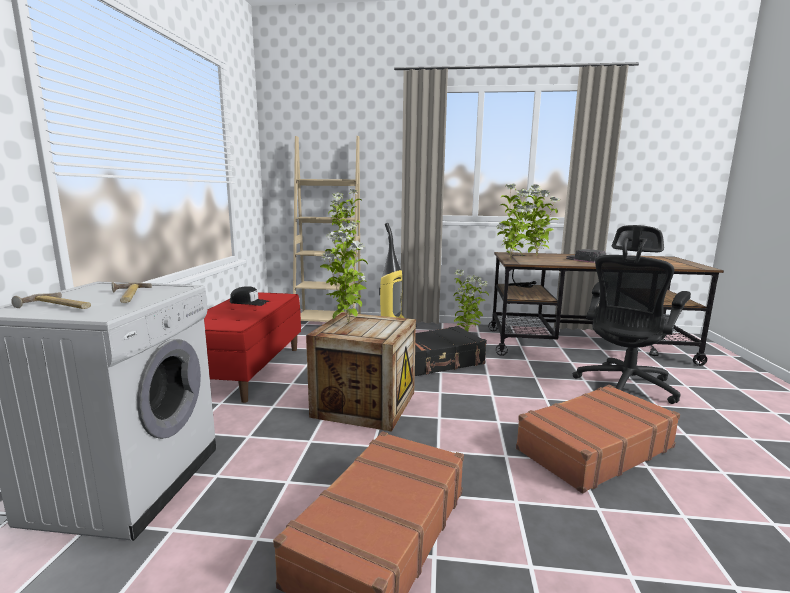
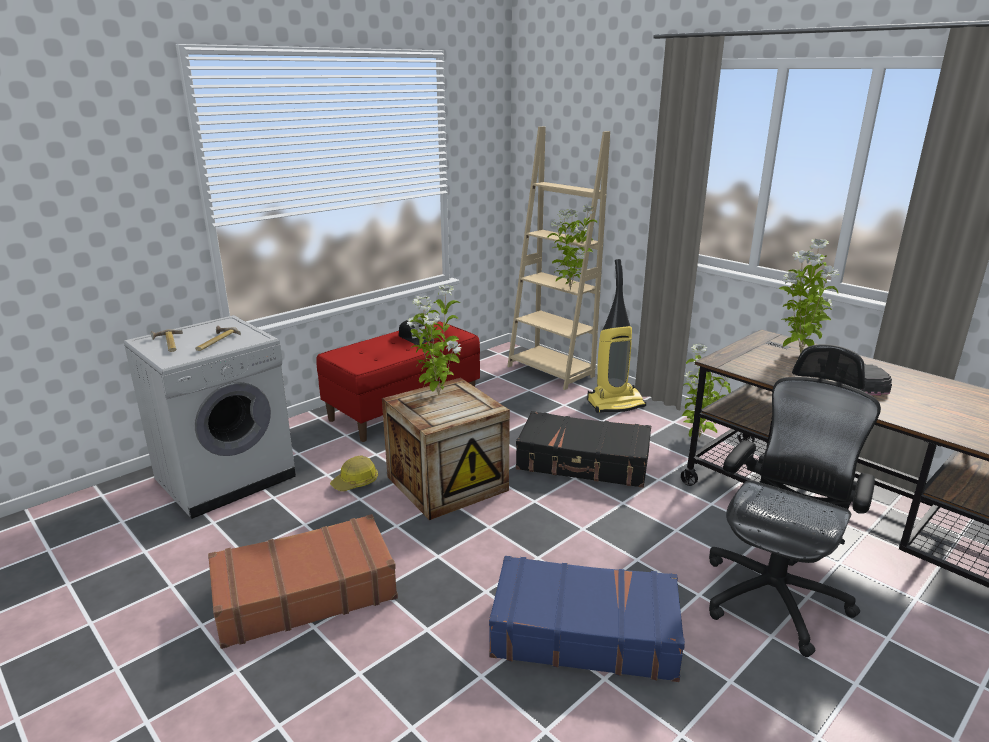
camera: 40 degrees right, 10 degrees up
(287, 431) = (356, 482): none -> hard hat
(511, 259) = (733, 354): potted plant -> none
(594, 448) = (584, 632): brown suitcase -> blue suitcase
(624, 387) = (775, 594): office chair -> office chair turned 135 degrees clockwise

